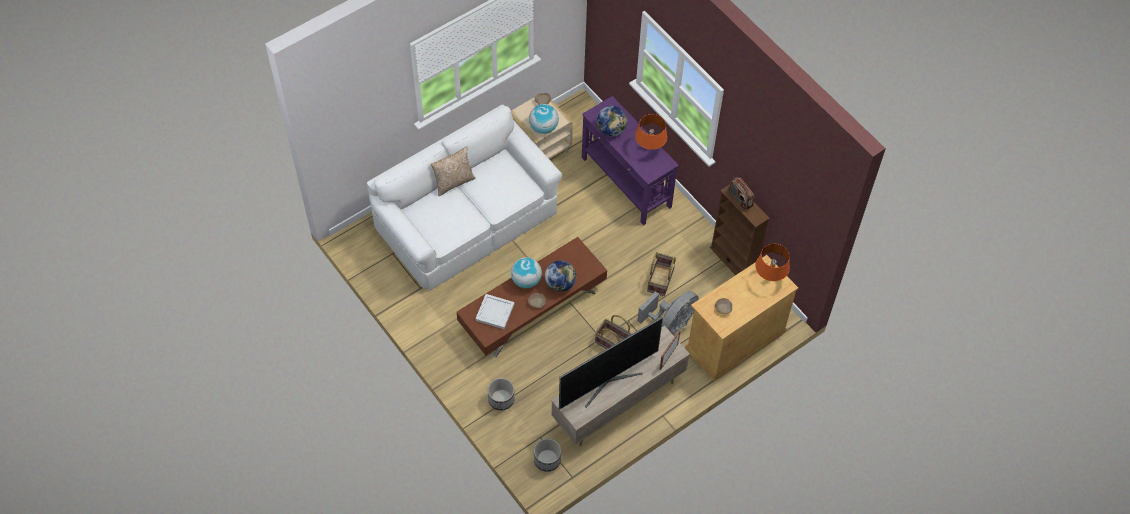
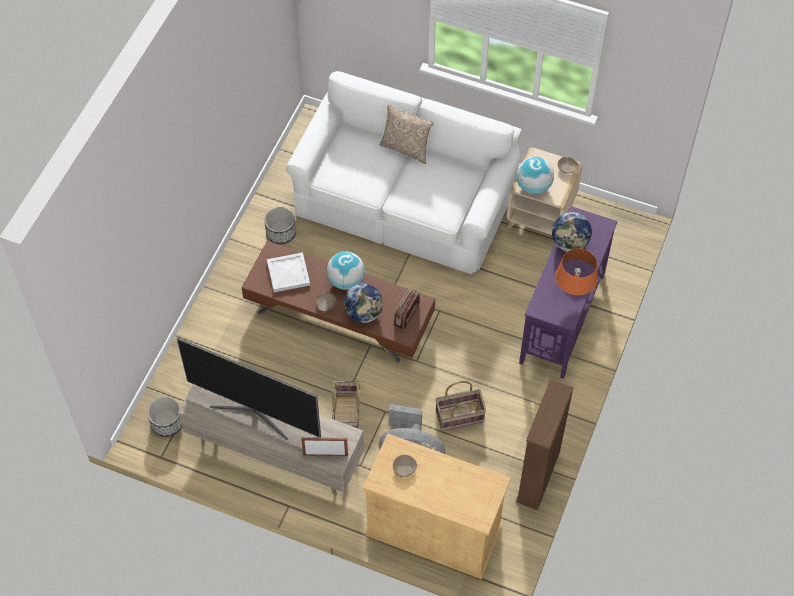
camera: 60 degrees right, 0 degrees up
(501, 399) = (212, 344): planter -> planter (281, 233)
(740, 199) = (552, 405): radio -> radio (406, 315)
(769, 278) = (480, 496): orange table lamp -> none

